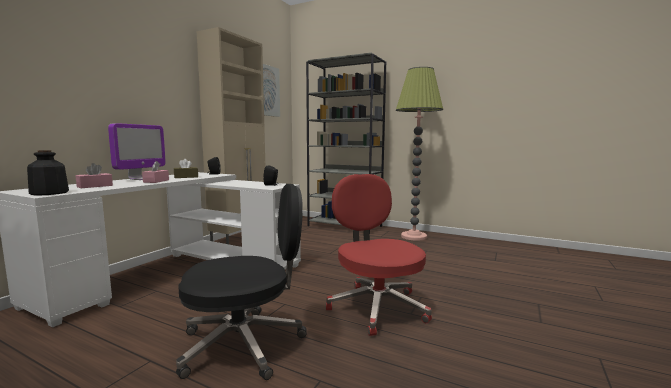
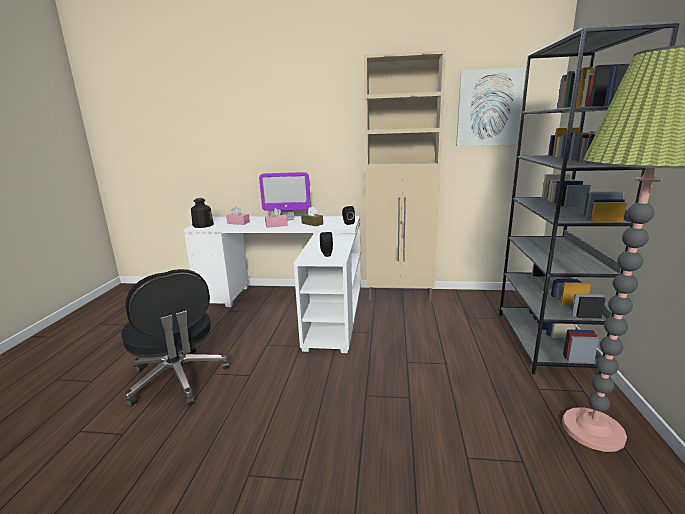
camera: 70 degrees right, 10 degrees up
(376, 306) = (259, 439): red office chair -> none

